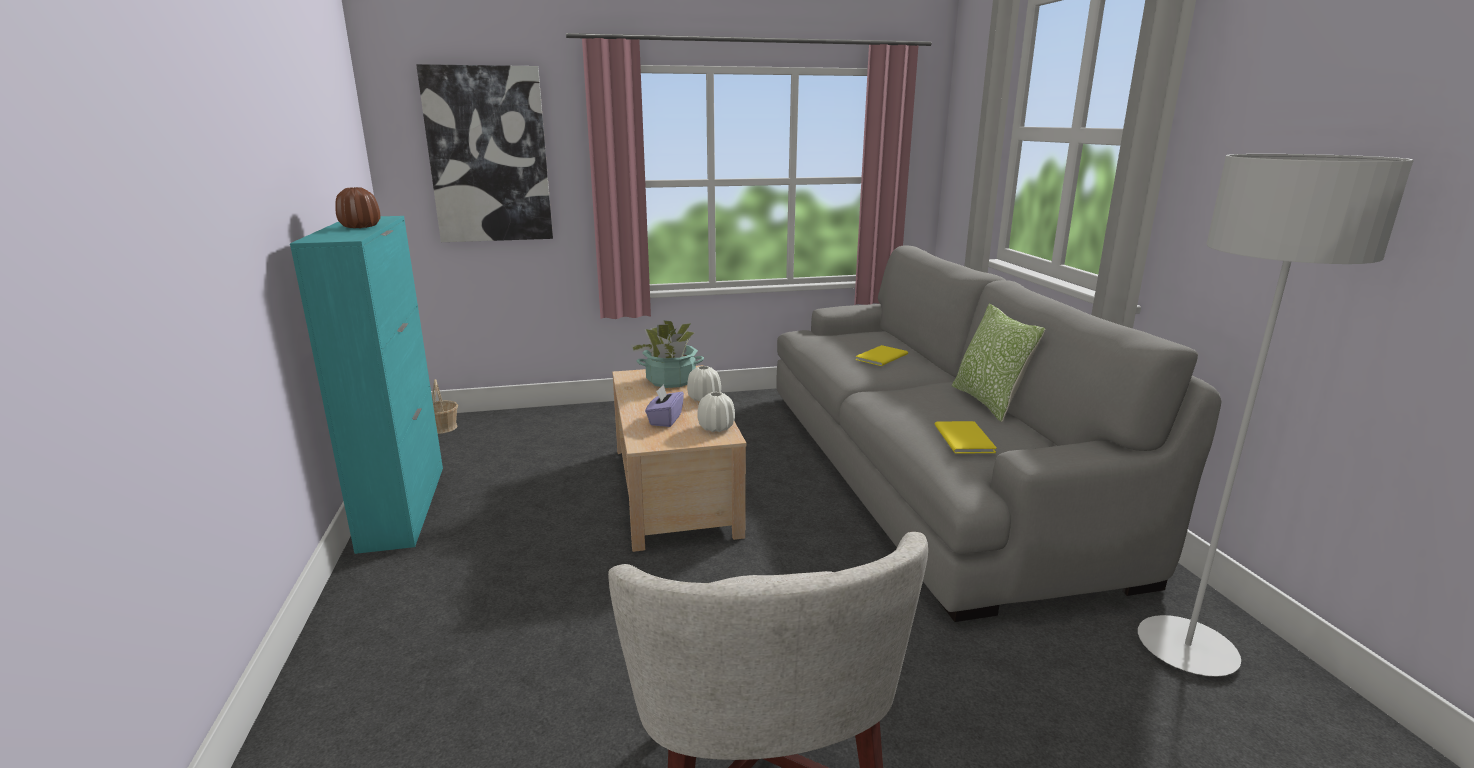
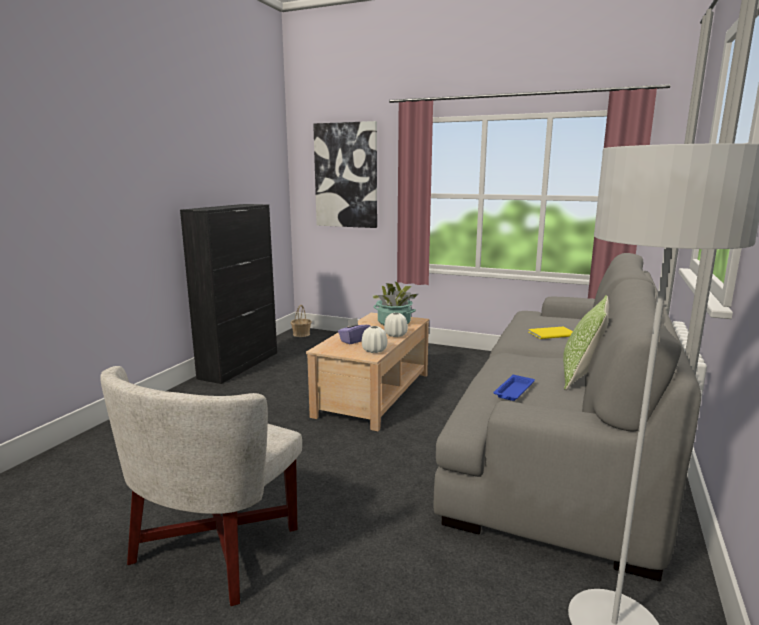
camera: 35 degrees right, 5 degrees down
(360, 227) = (230, 206): brown vase -> none
(404, 506) = (240, 365): turquoise cabinet -> black cabinet
(965, 438) = (513, 391): yellow book -> blue tray

